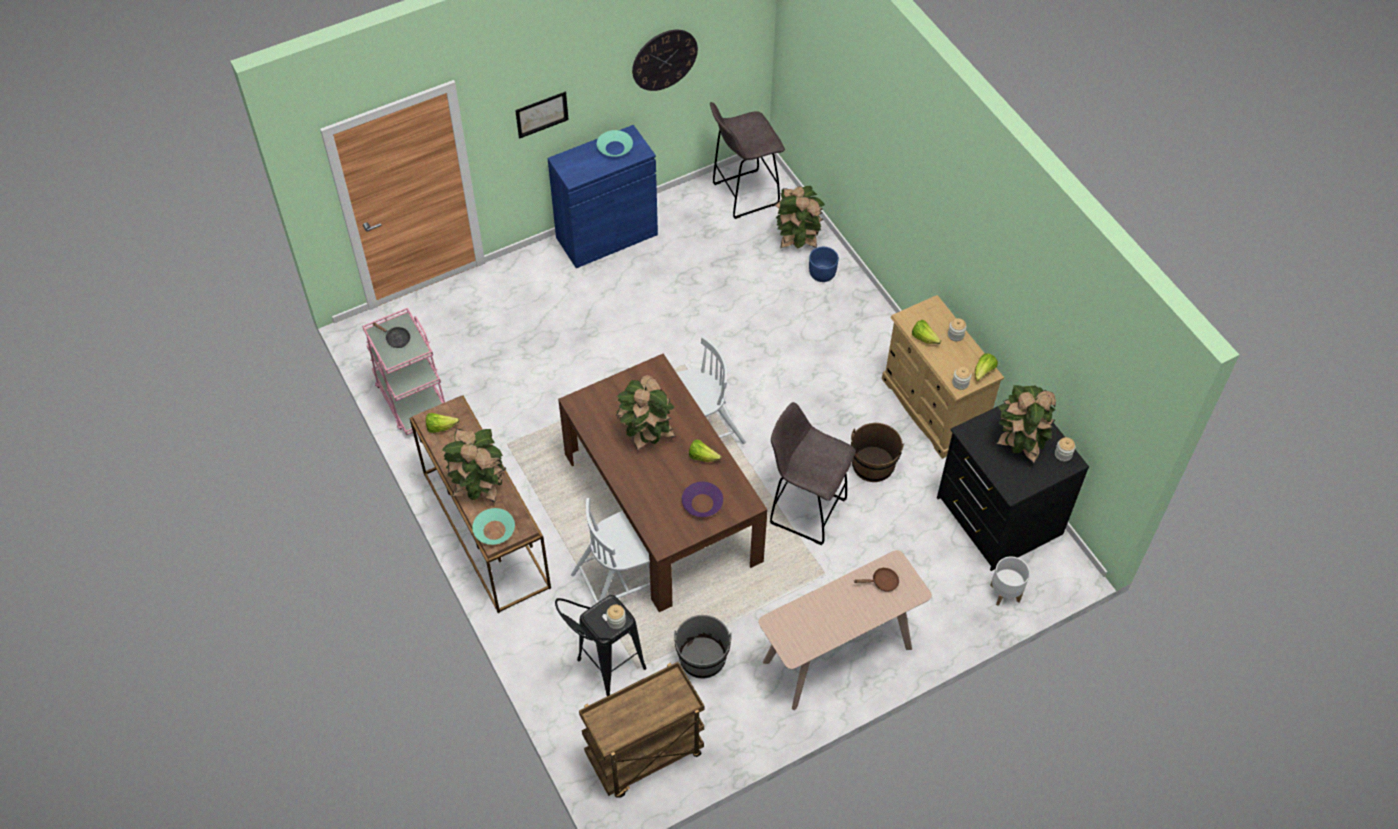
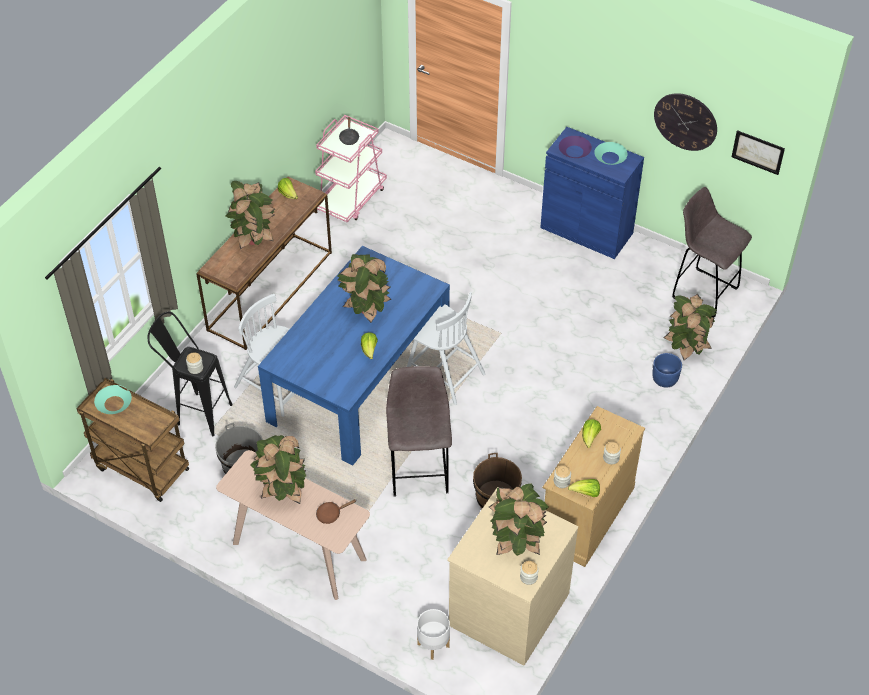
camera: 60 degrees right, 5 degrees down
(494, 530) = (222, 263): turquoise bowl -> turquoise bowl (113, 403)
(541, 114) = (572, 86): picture -> picture (758, 152)
(661, 507) = (359, 380): brown dining table -> blue dining table
(702, 503) = (327, 369): purple bowl -> purple bowl (574, 151)
(829, 611) = (282, 491): none -> potted plant
(882, 582) = (331, 514): brown frying pan -> brown frying pan turned 105 degrees clockwise
(997, 516) = (507, 608): black dresser -> beige dresser

